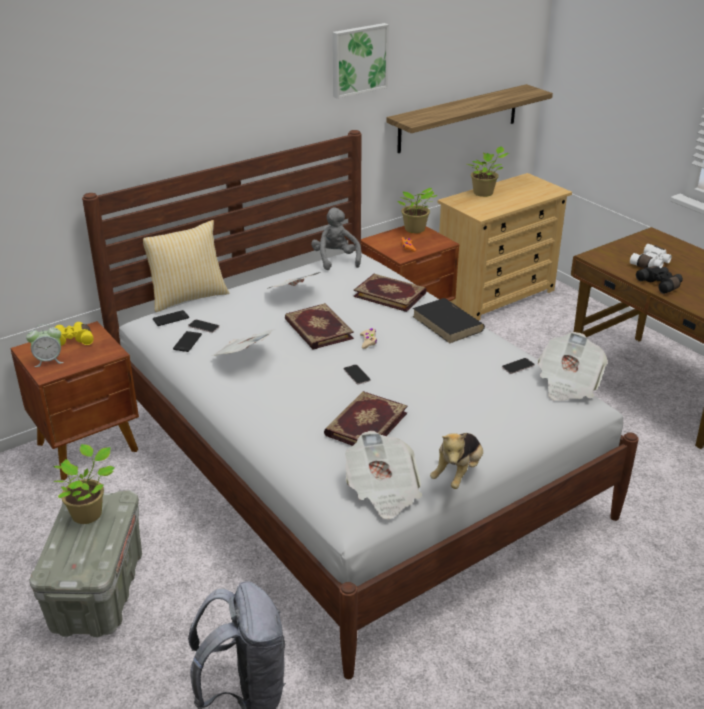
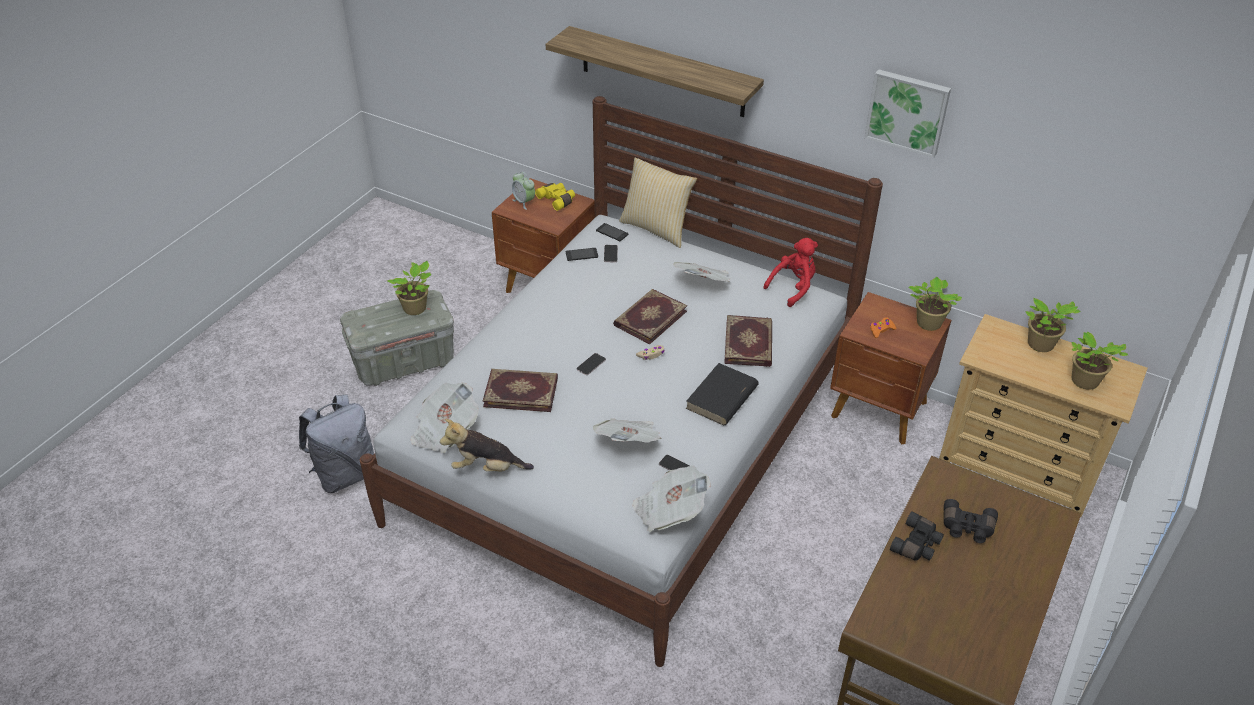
camera: 65 degrees right, 10 degrees up
(244, 357) = (577, 292): newspaper -> newspaper (629, 442)
(336, 259) = (793, 287): grey plush toy -> red plush toy
(458, 118) = (1046, 243): shelf -> shelf (662, 72)
(529, 192) = (1084, 382): none -> potted plant
(651, 264) = (967, 528): white binoculars -> black binoculars

